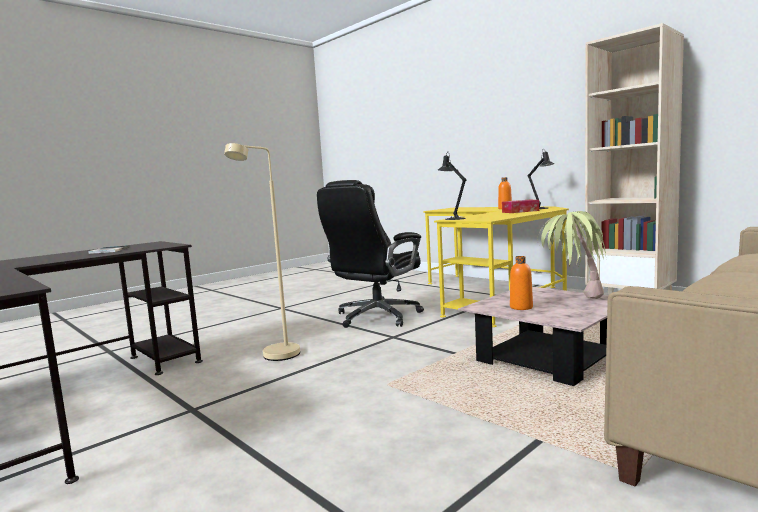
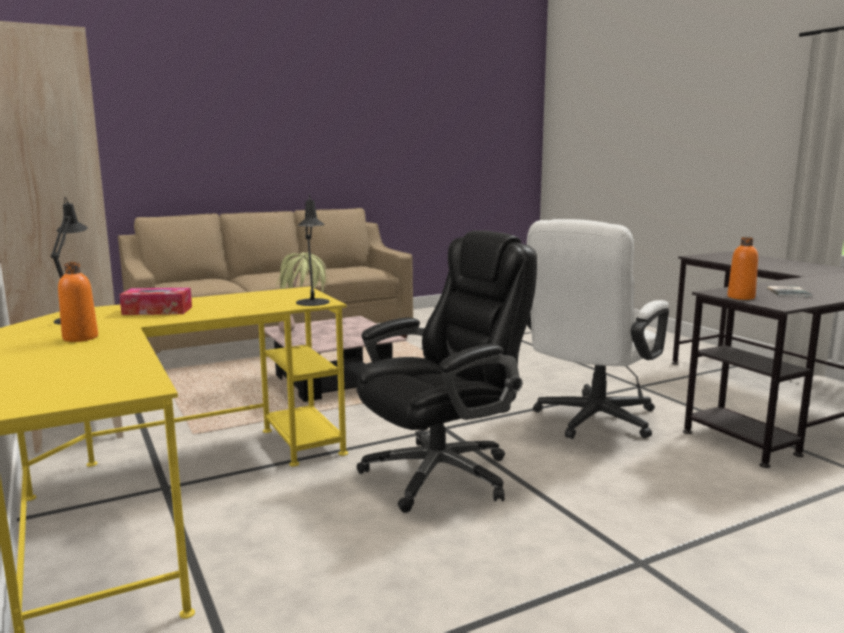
camera: 165 degrees left, 5 degrees up
(276, 358) = (590, 422): beige floor lamp -> white office chair
(521, 307) = (358, 332): orange bottle -> orange bottle (741, 297)

